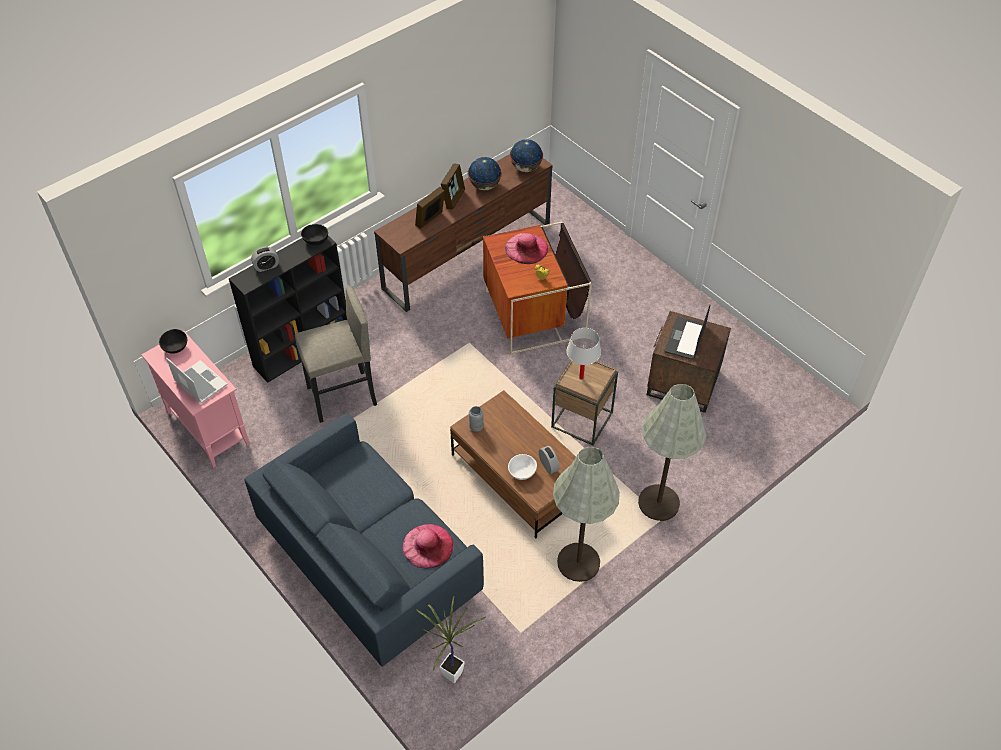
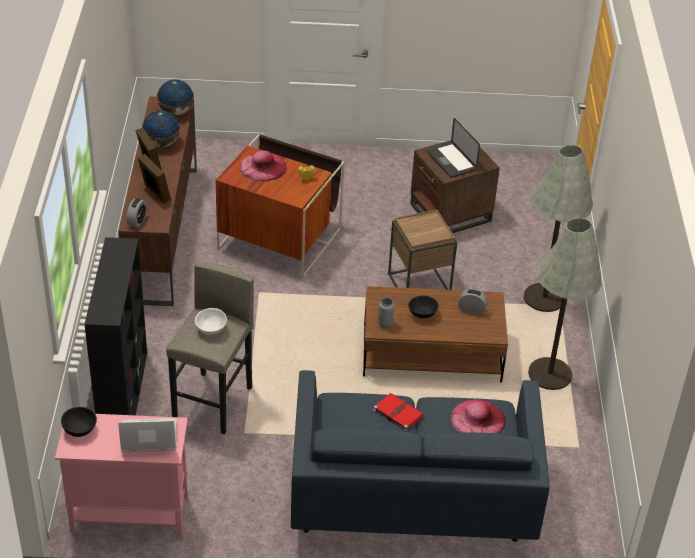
camera: 50 degrees left, 10 degrees down
(266, 266) = (105, 293): alarm clock -> alarm clock (137, 221)
(316, 241) = (118, 248): black bowl -> black bowl (423, 314)
(385, 495) = (397, 412): none -> red book
(430, 220) = (155, 193): picture frame -> picture frame turned 150 degrees clockwise
(451, 671) = (572, 511): potted plant -> none
(522, 472) = (461, 327): white bowl -> white bowl (210, 328)
(581, 377) = (422, 231): white table lamp -> none

